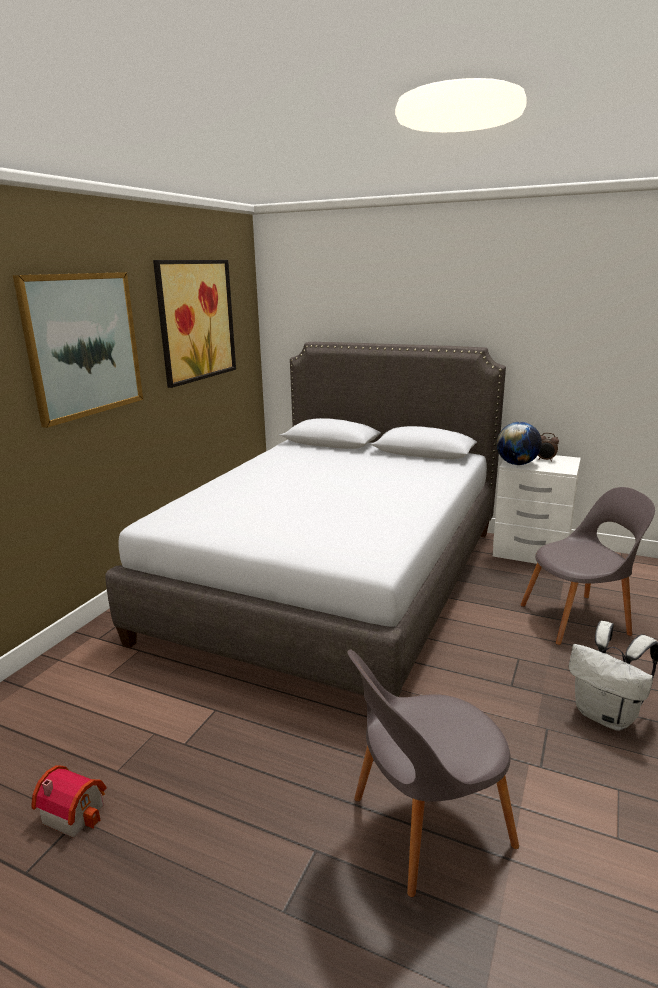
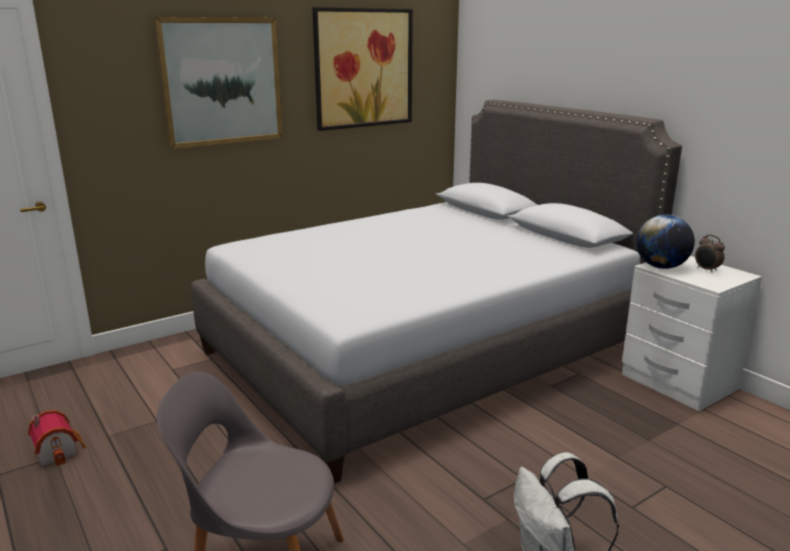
camera: 30 degrees right, 0 degrees up
(578, 619) = (645, 466): grey chair -> none

